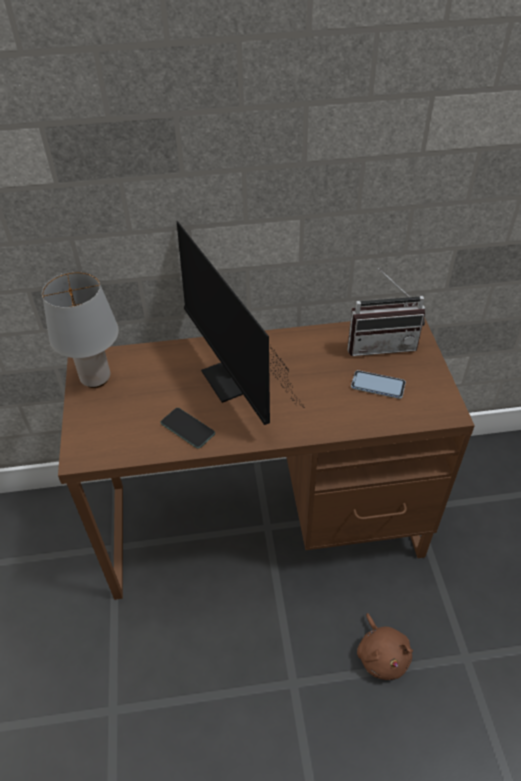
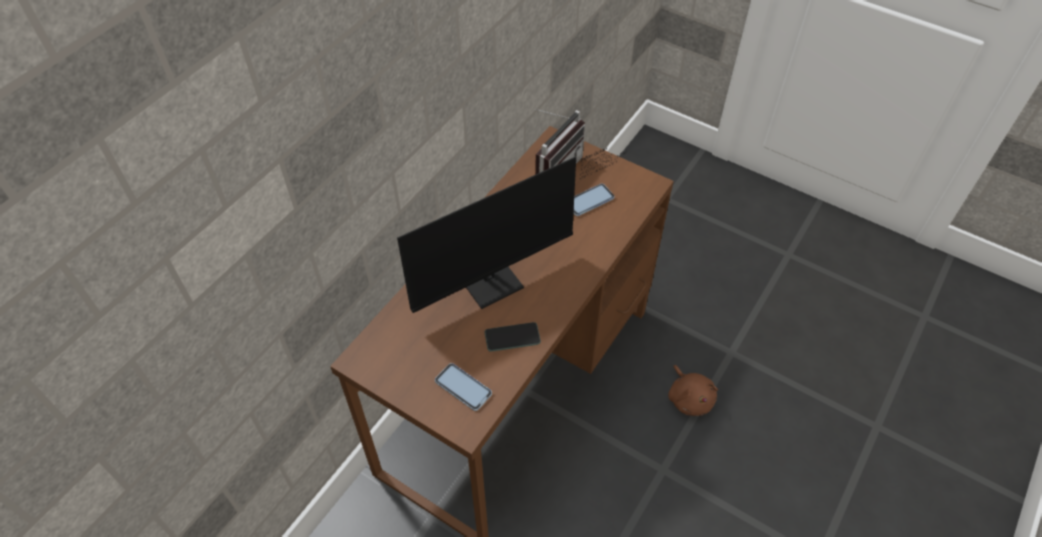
camera: 50 degrees left, 5 degrees up
(96, 377) = (388, 364): grey table lamp -> none
(113, 431) = (463, 387): none -> phone
(235, 385) = (499, 279): monitor -> monitor turned 45 degrees counterclockwise
(382, 655) = (689, 398): brown plush toy -> brown plush toy turned 45 degrees clockwise

